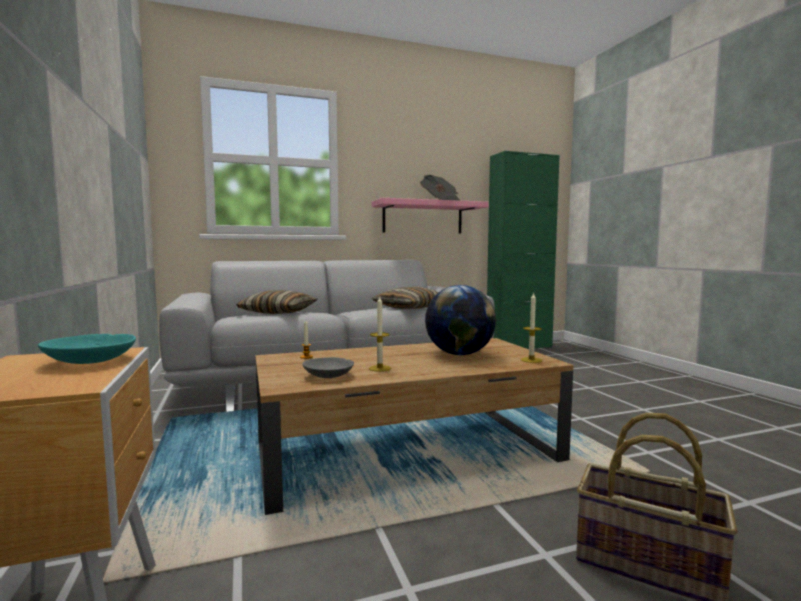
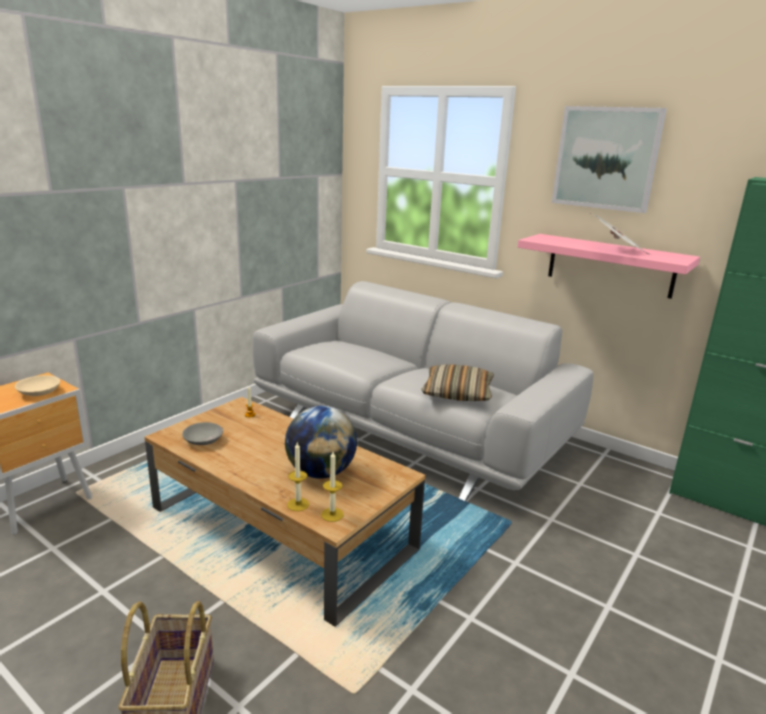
camera: 55 degrees right, 15 degrees up
(92, 360) = (40, 392): turquoise bowl -> beige bowl
(278, 312) = (348, 353): pillow -> none
(380, 368) = (239, 452): candle -> candle (298, 504)
(409, 146) = (606, 158): none -> picture

